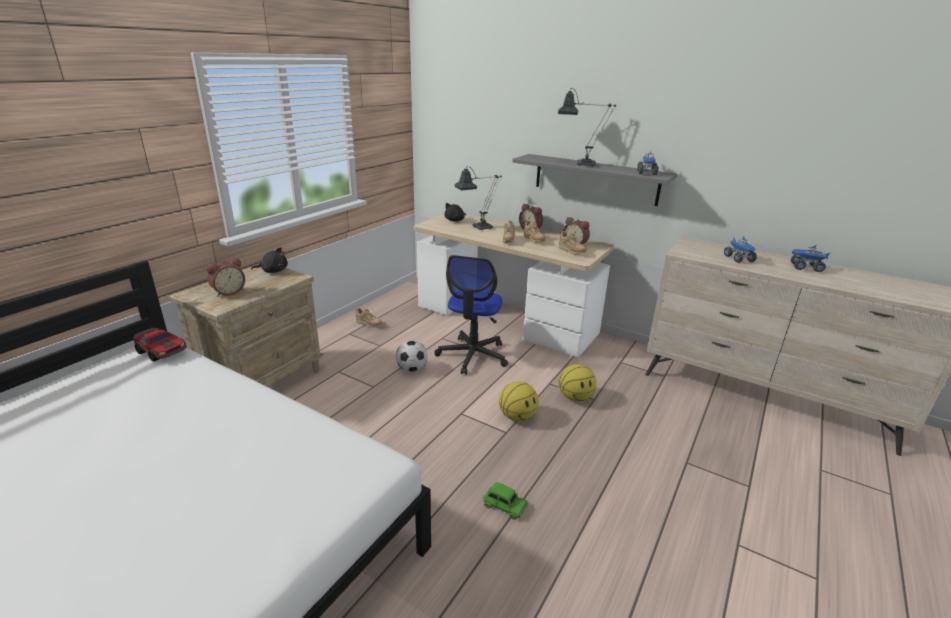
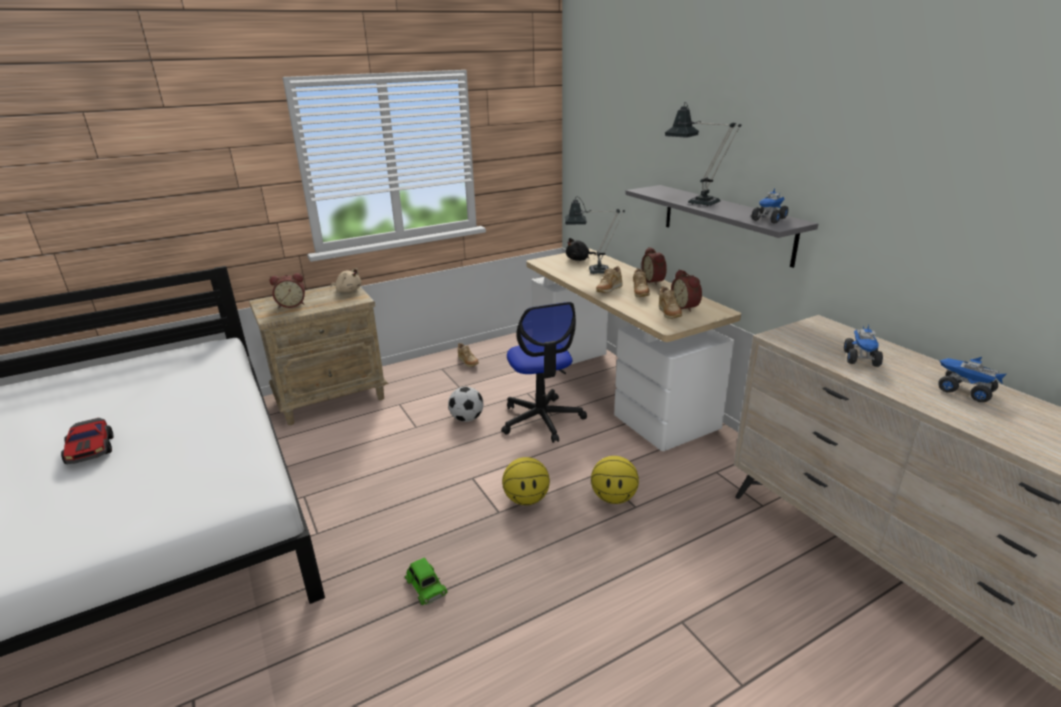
camera: 30 degrees right, 0 degrees up
(161, 350) = (219, 348): toy car -> toy car (91, 449)
(273, 271) = (348, 290): black plush toy -> beige plush toy
(472, 355) = (542, 419): office chair -> office chair turned 60 degrees counterclockwise

